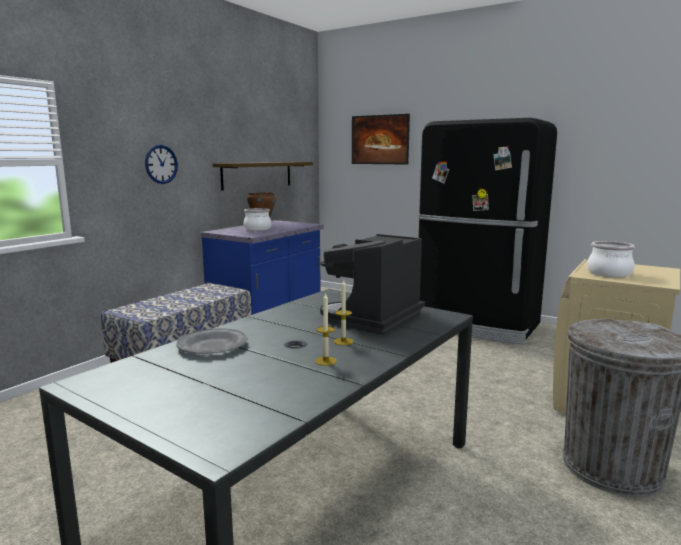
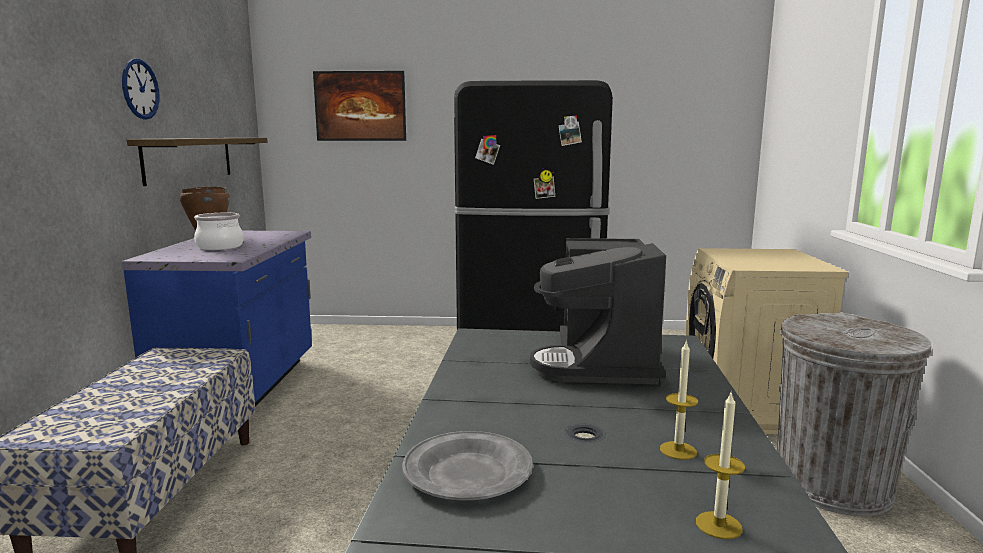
camera: 30 degrees left, 0 degrees up
(161, 164) = (45, 140): wall clock -> wall clock (140, 89)
(343, 341) = (637, 410): candle -> candle (718, 525)
(609, 273) = (758, 262): cooking pot -> none

